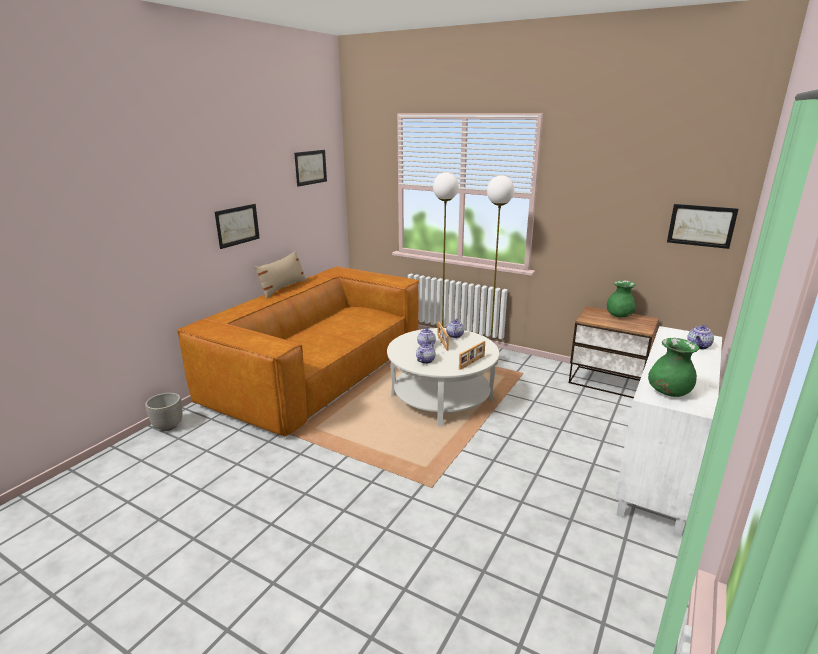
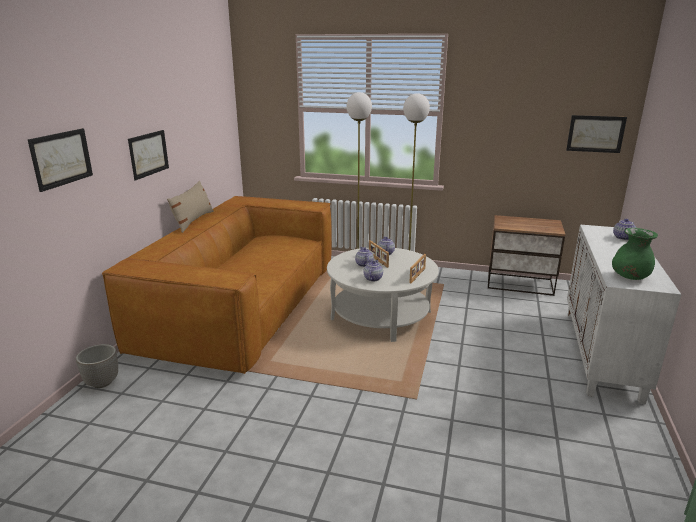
camera: 15 degrees left, 0 degrees up
(310, 167) = (208, 91): picture -> picture (61, 158)
(619, 316) = (528, 221): green vase -> none

